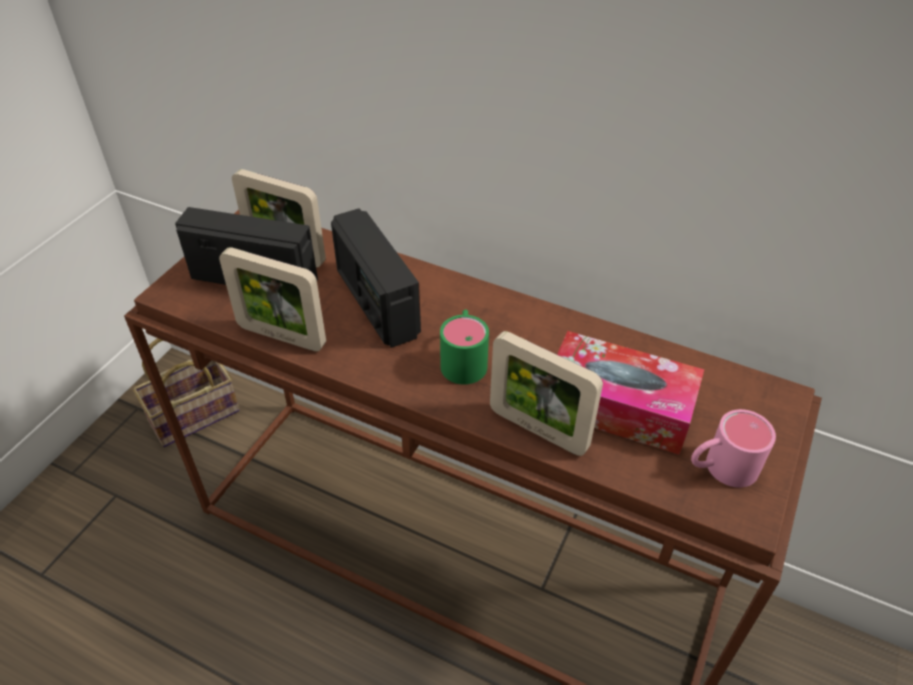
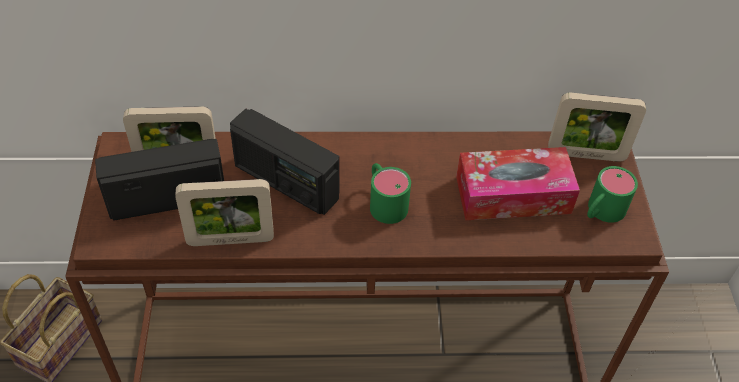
camera: 30 degrees left, 5 degrees up
(538, 430) = (472, 235): picture frame -> picture frame (586, 155)
(720, 468) = (601, 212): pink mug -> green mug

